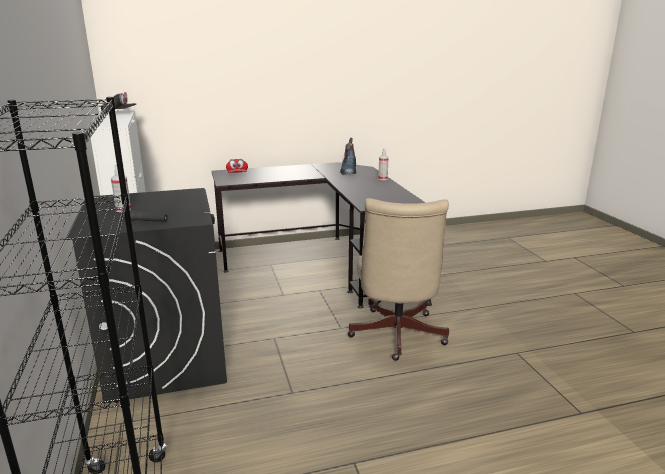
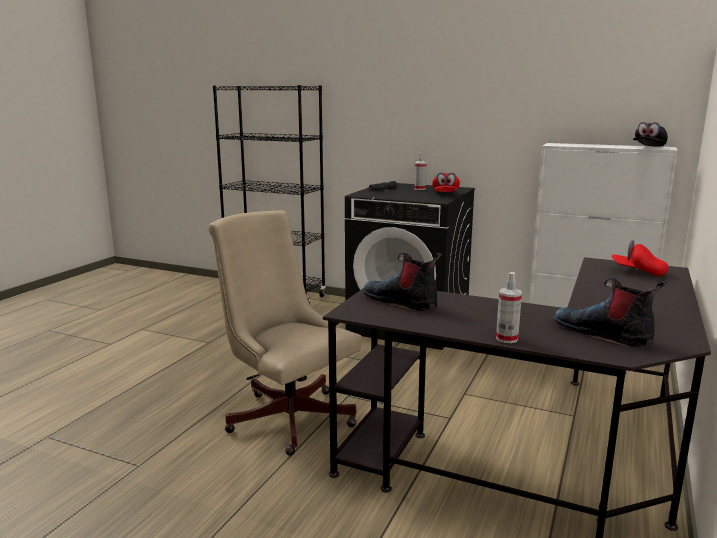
camera: 130 degrees right, 5 degrees down
(153, 196) = (445, 194): none -> red cap
(378, 198) = (401, 302): none -> boot

